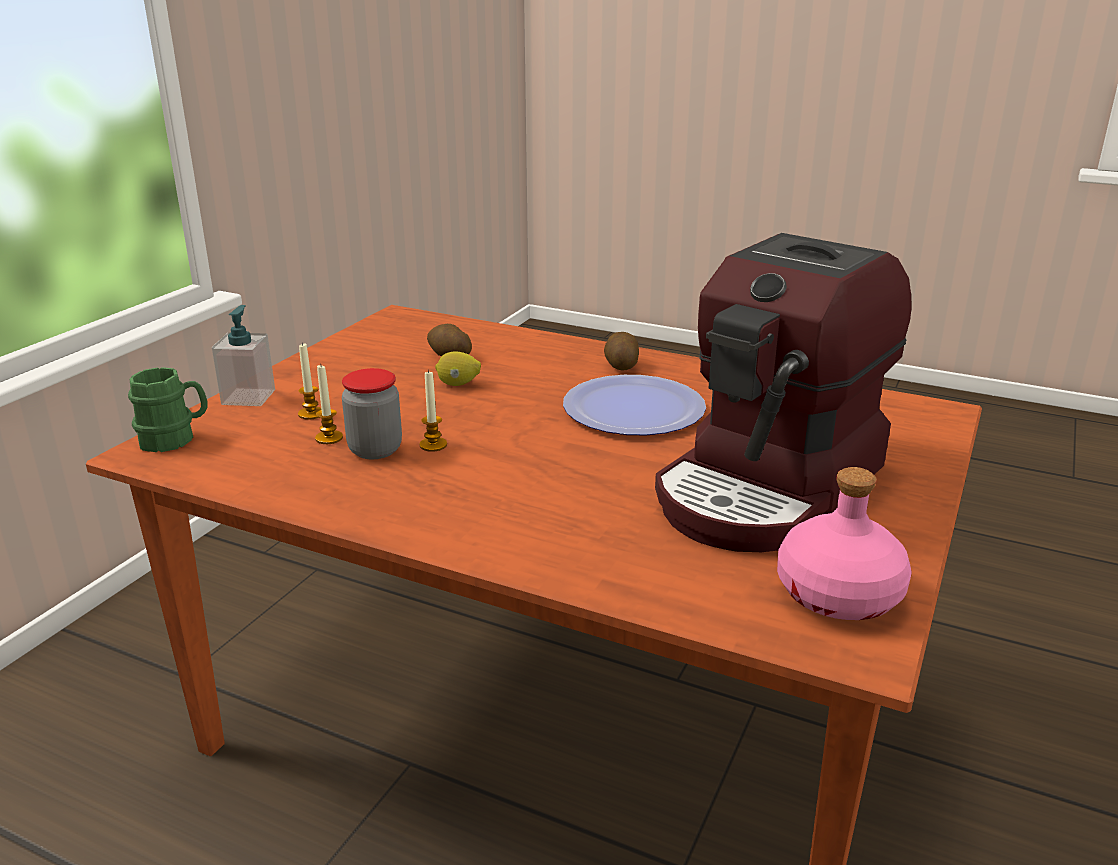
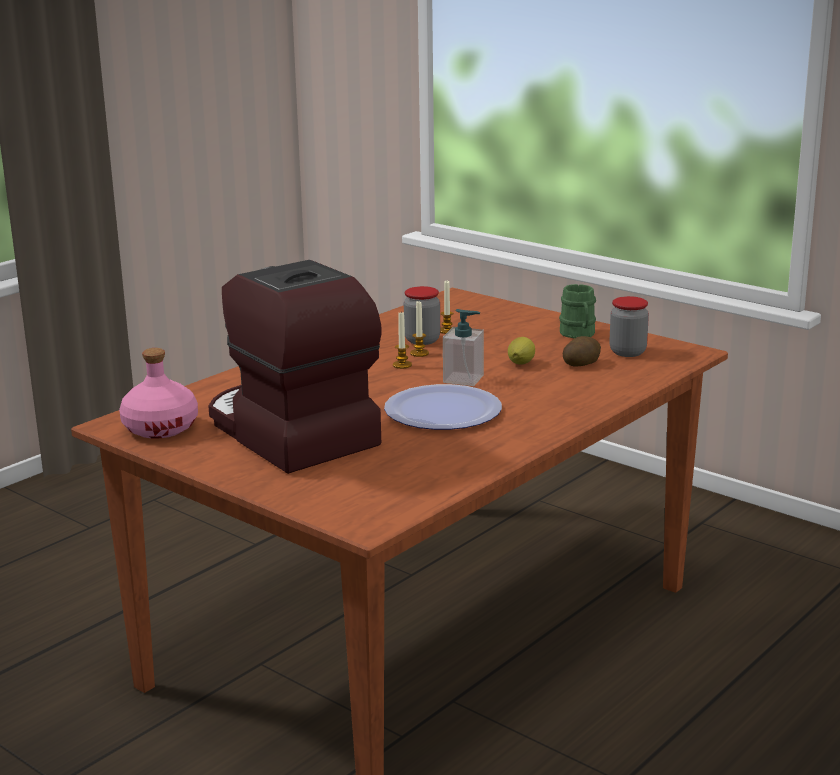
camera: 105 degrees right, 5 degrees down
(175, 438) = (468, 300): green mug -> green mug (578, 334)
(248, 397) = (525, 313): soap dispenser -> soap dispenser (463, 379)
(311, 414) = (488, 327): candle -> candle (402, 365)
(405, 339) = (627, 352): none -> jar
(621, 365) = (537, 417): potato -> none

